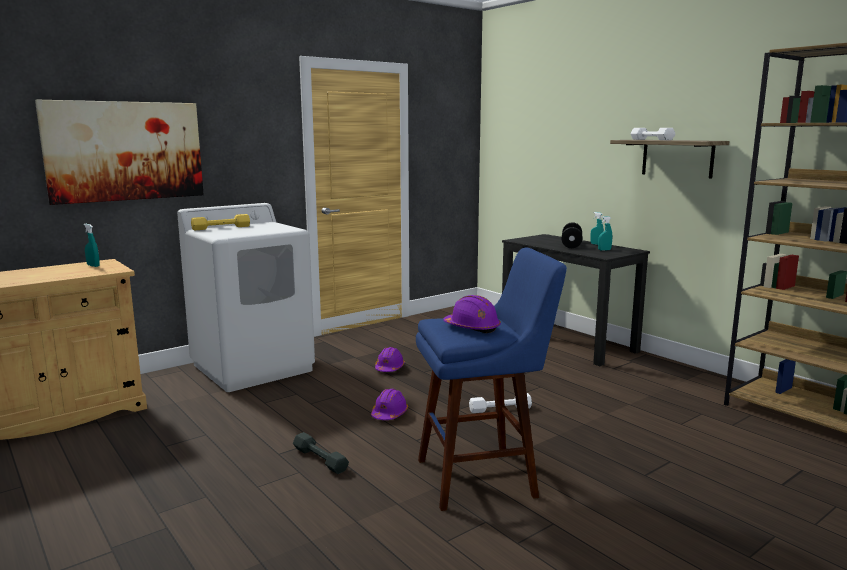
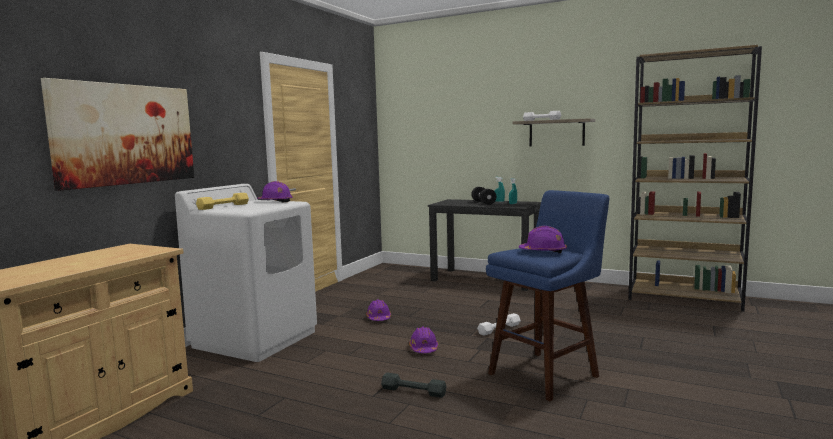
camera: 25 degrees left, 5 degrees down
(93, 266) = (124, 250): turquoise spray bottle -> none
(279, 226) = (275, 201): none -> purple hard hat

